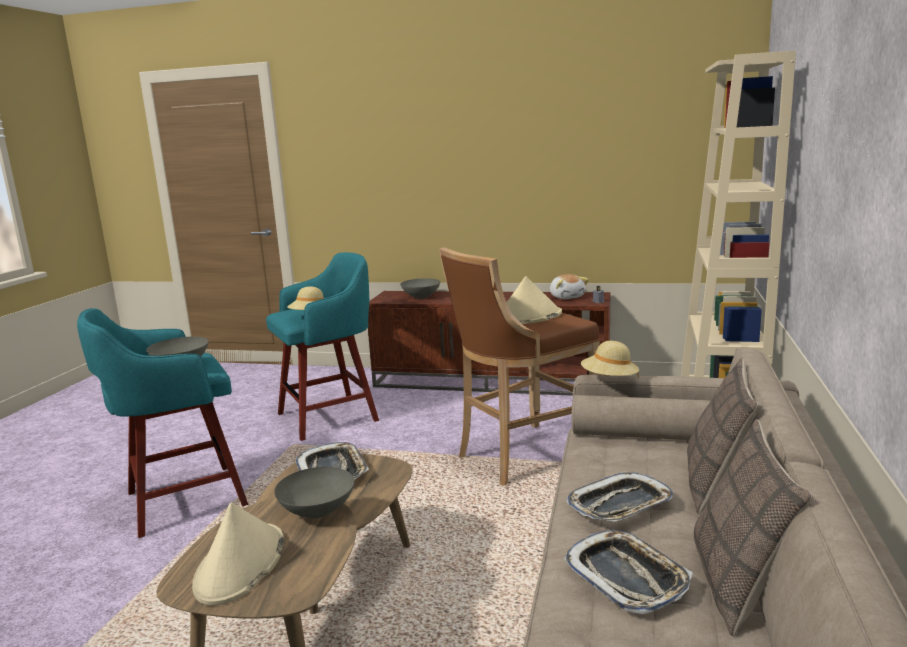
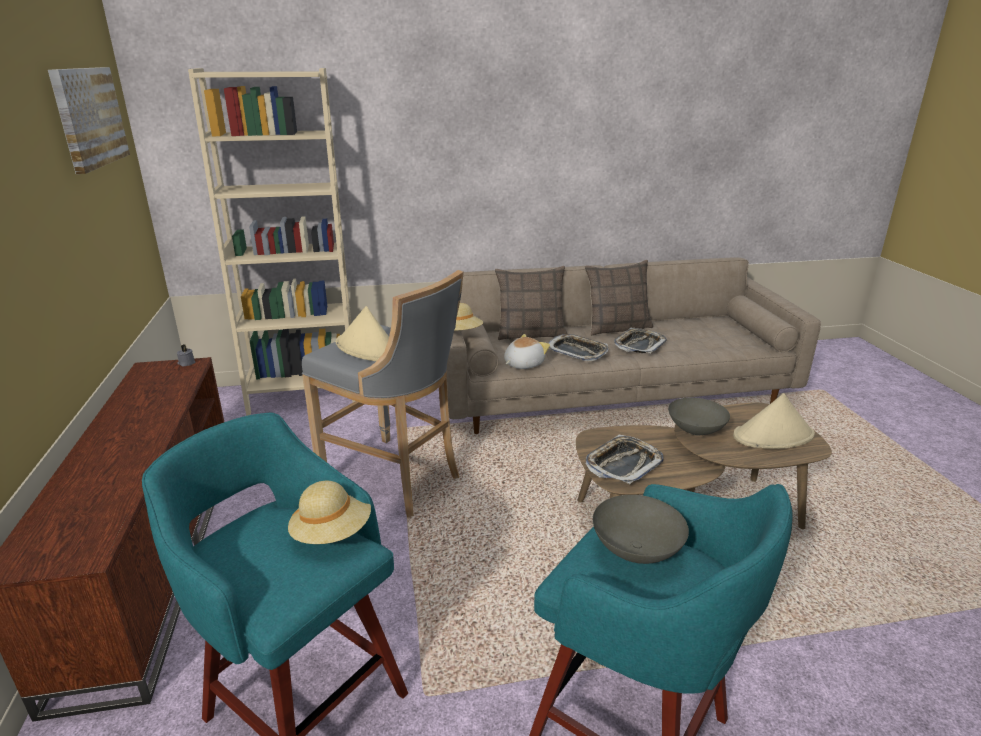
camera: 115 degrees left, 10 degrees up
(421, 297) = (86, 508): grey bowl -> none
(520, 457) = (396, 480): brown stool -> grey stool
(567, 297) = (151, 383): plush toy -> plush toy (523, 364)
(657, 107) = (88, 117): none -> picture

